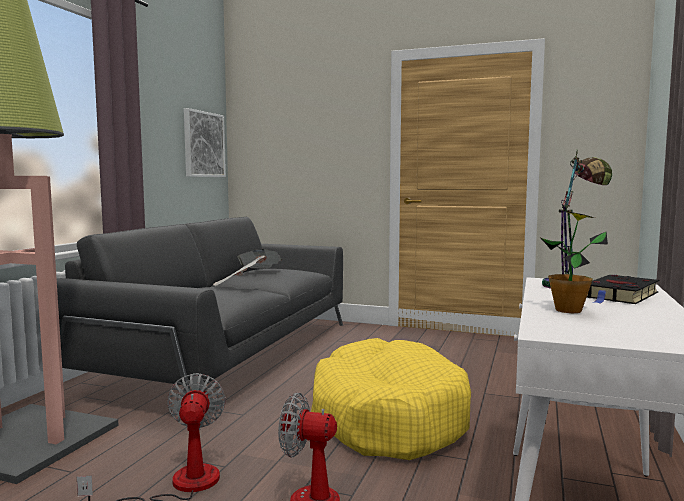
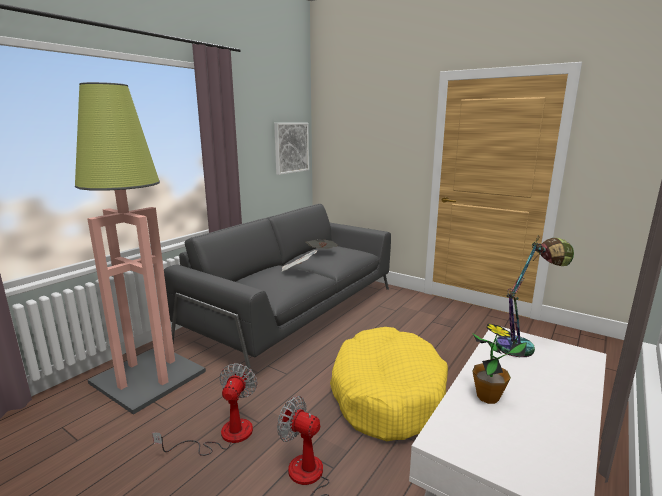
camera: 15 degrees right, 10 degrees up
(619, 295) = (554, 373): black book -> none

